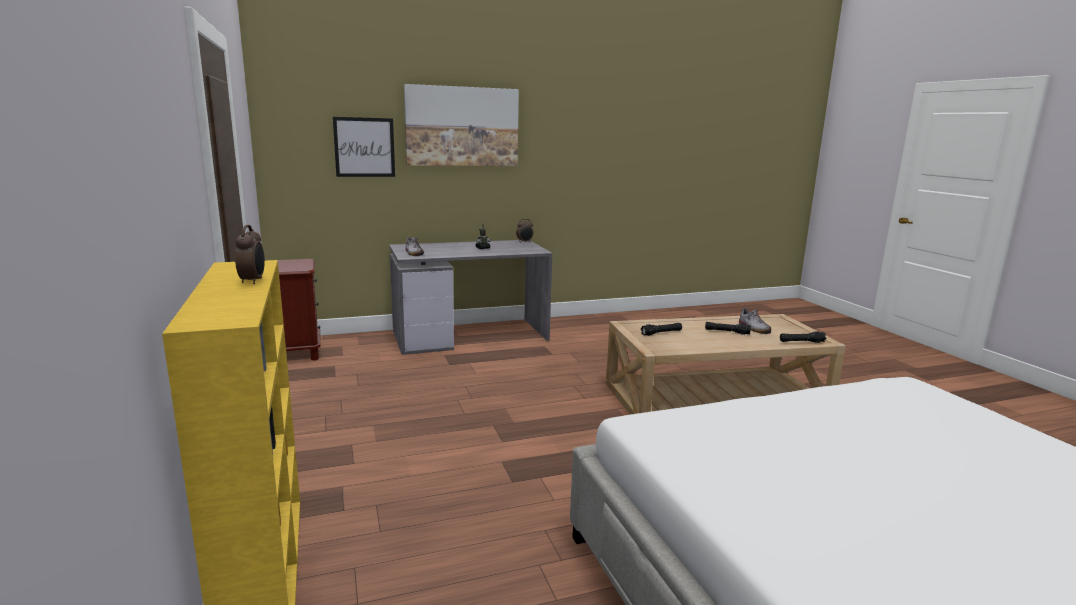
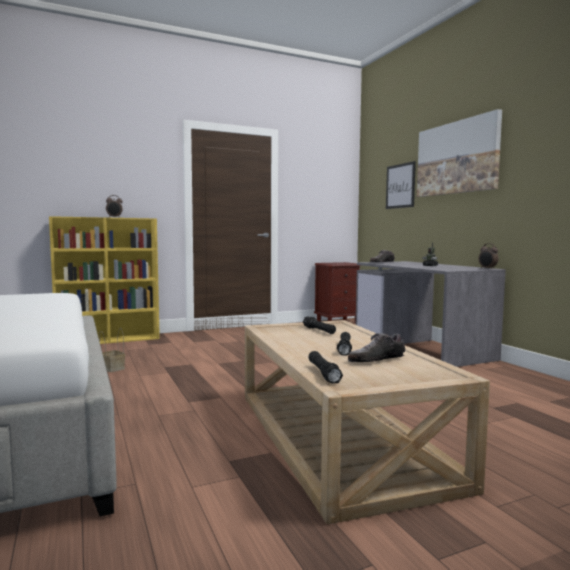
camera: 85 degrees right, 10 degrees down
(511, 530) = (112, 368): none -> basket

